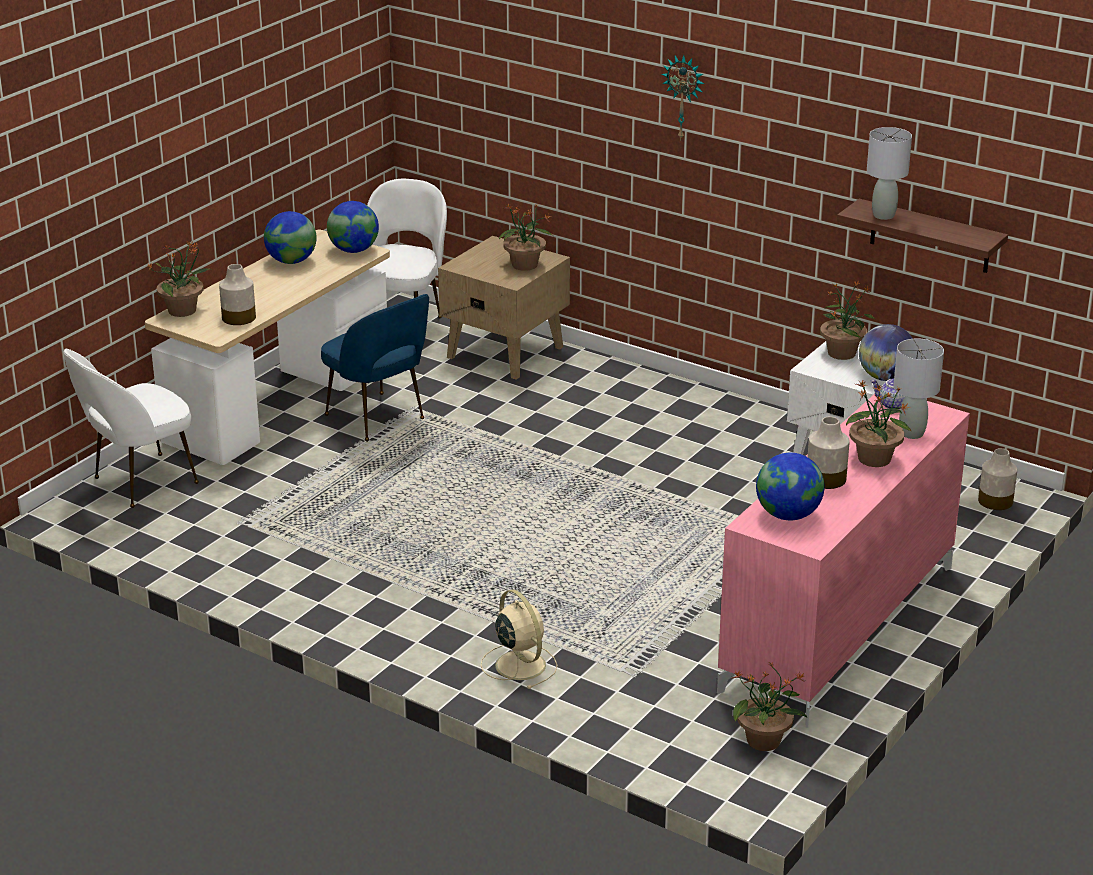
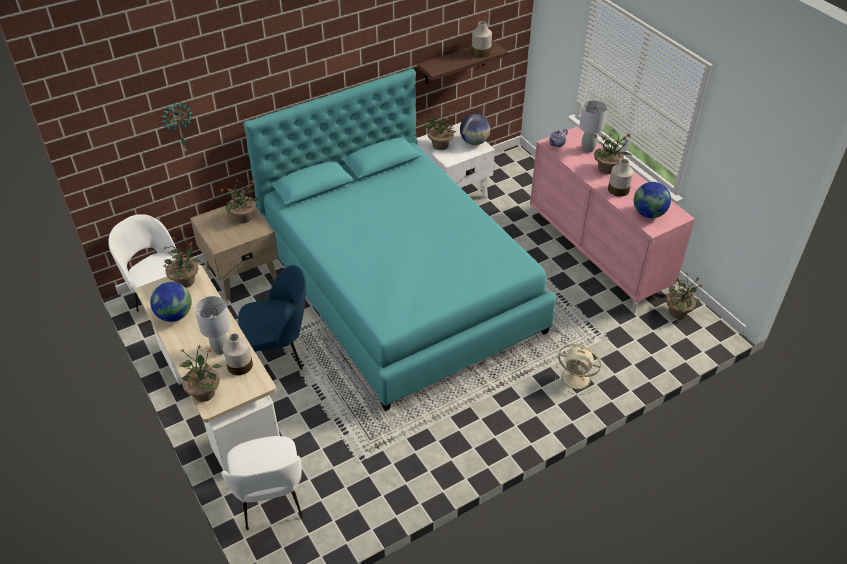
camera: 65 degrees left, 15 degrees up
(353, 250) = (185, 280): globe -> potted plant
(519, 664) = (577, 378): beige fan -> beige fan turned 150 degrees counterclockwise
(587, 469) = (399, 286): none -> turquoise bed
(684, 96) = (306, 62): wall clock -> wall clock (179, 127)
(883, 215) = (445, 64): grey table lamp -> grey table lamp (220, 349)
(995, 501) = (517, 165): beige vase -> beige vase (480, 52)

